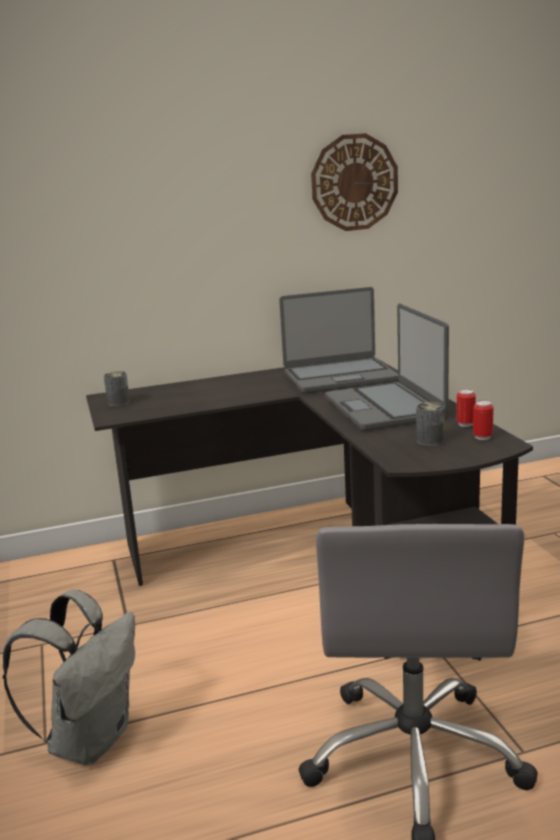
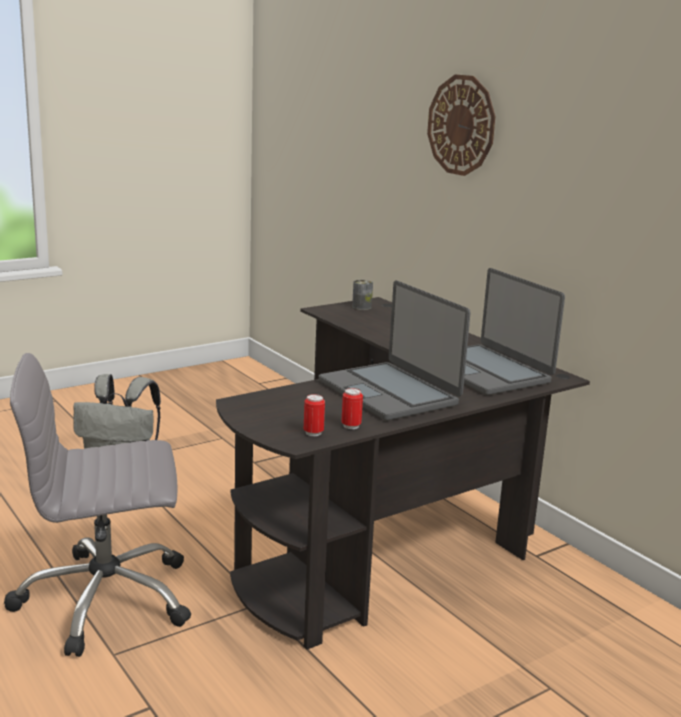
camera: 70 degrees right, 0 degrees up
(354, 182) = (616, 169): wall clock -> wall clock (461, 125)
(385, 408) = (389, 392): laptop -> laptop turned 90 degrees counterclockwise
(430, 441) = (297, 412): can -> none

